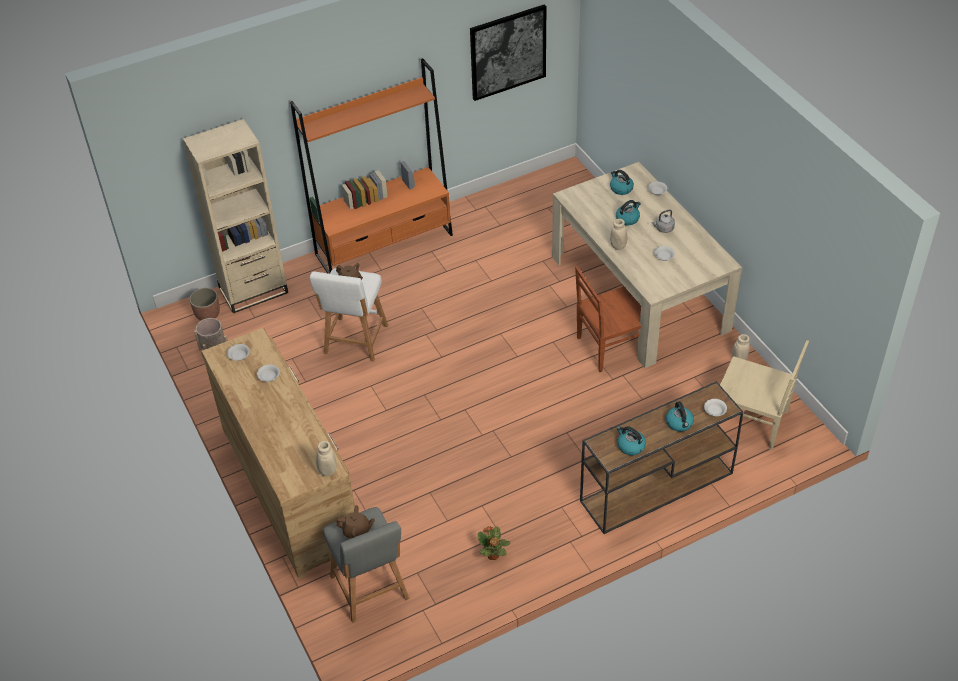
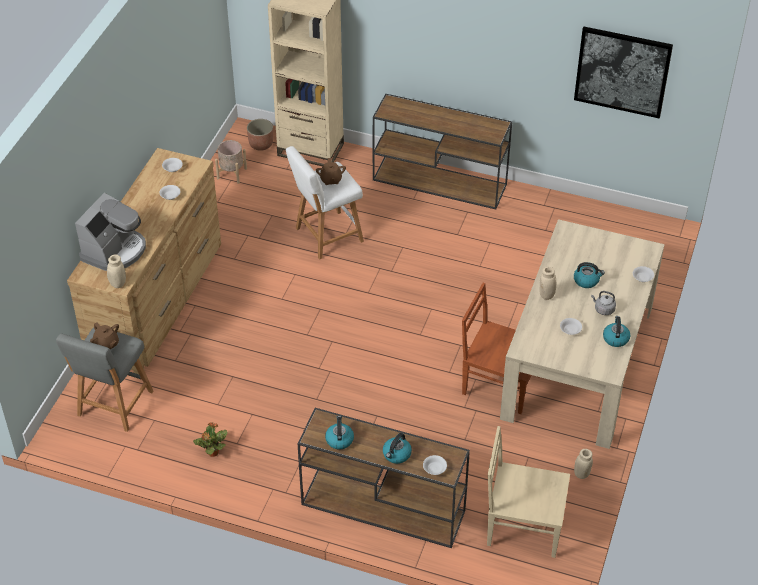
camera: 45 degrees right, 0 degrees up
(286, 450) = (115, 251): none -> coffee machine
(384, 244) = (441, 182): orange bookcase -> brown console table
(621, 188) = (617, 254): kettle -> kettle (615, 338)
(752, 422) = (522, 526): beige chair -> beige chair turned 120 degrees clockwise

